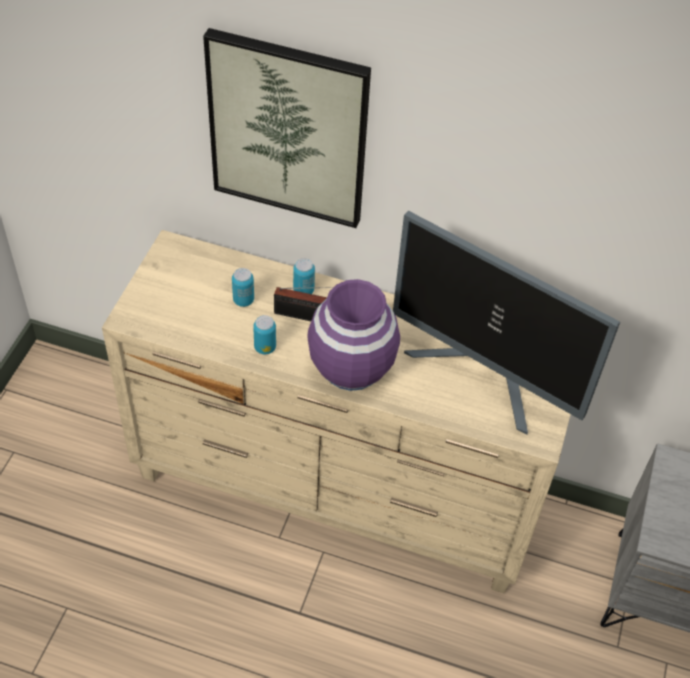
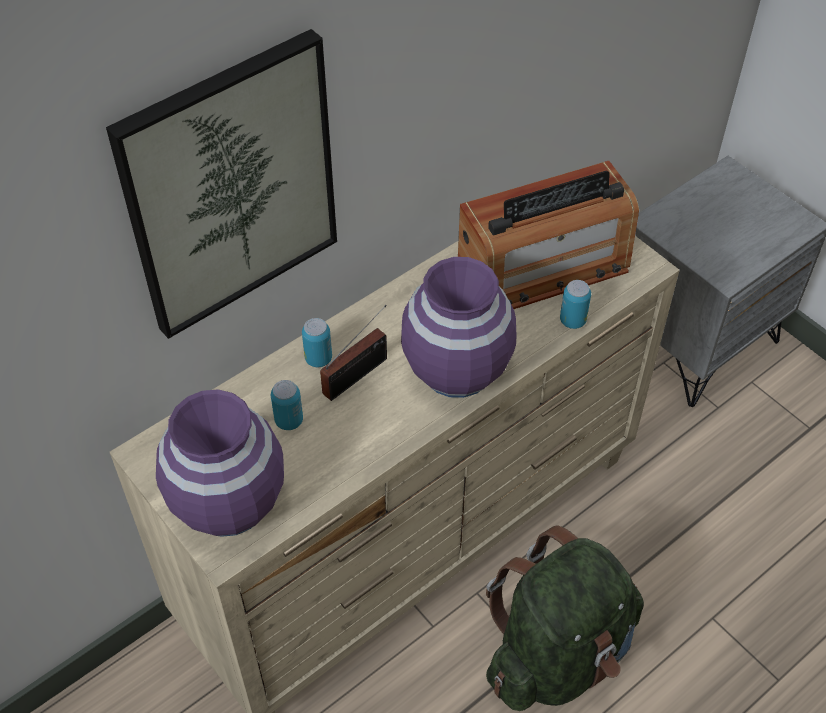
camera: 55 degrees left, 0 degrees up
(162, 302) = (227, 503): none -> purple vase
(265, 347) = (373, 433): can -> can (572, 320)
(309, 629) = (558, 654): none -> green backpack
(485, 376) = (543, 268): monitor -> radio

